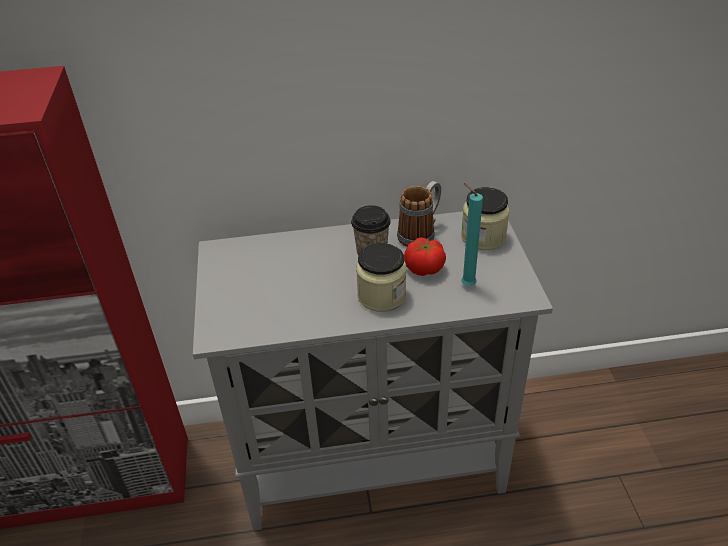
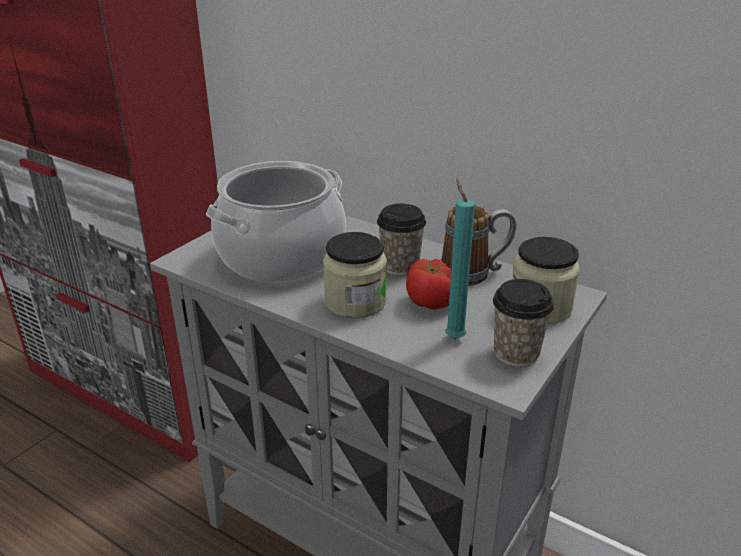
camera: 40 degrees right, 10 degrees down
(284, 291) = (281, 256): none -> cooking pot
(508, 275) = (516, 353): none -> cup

